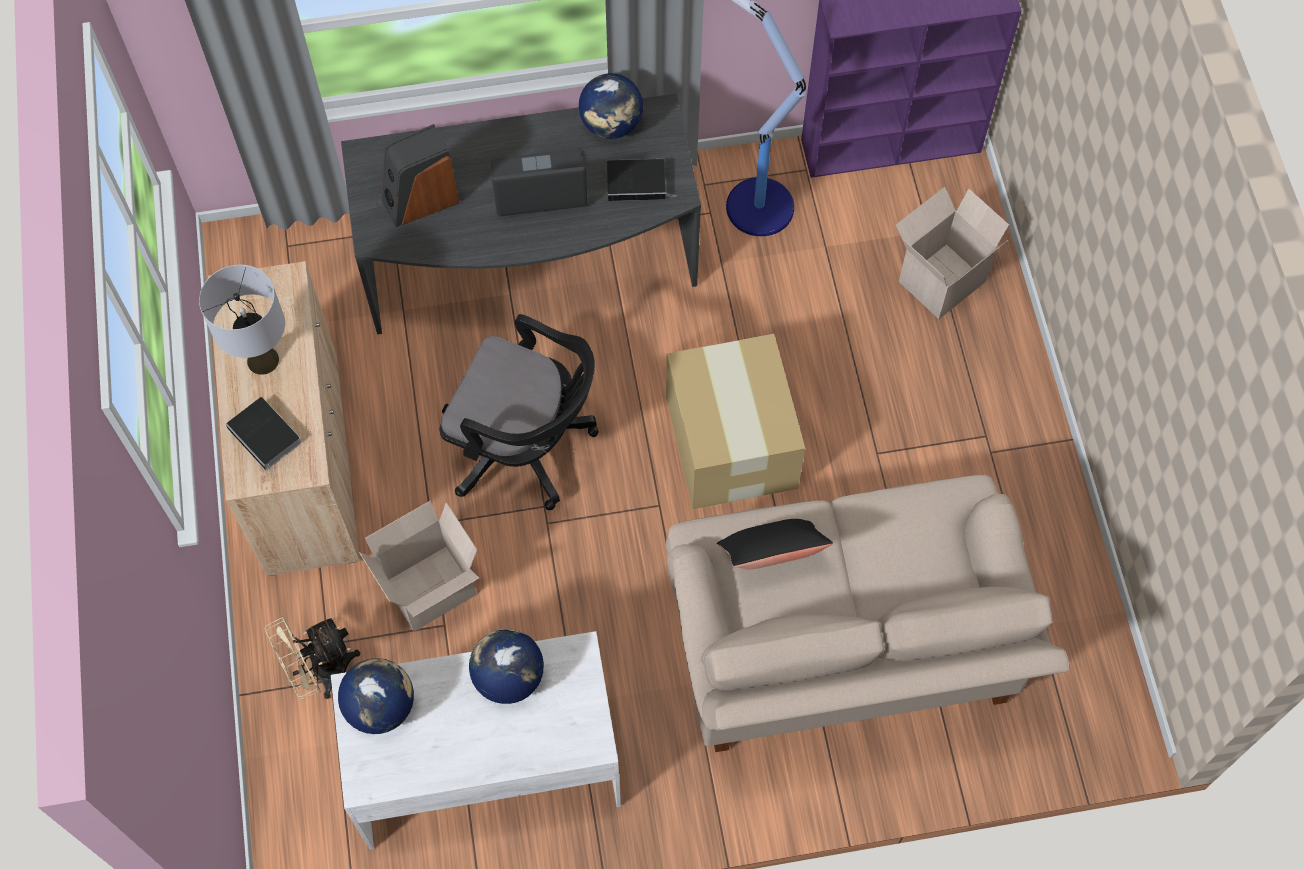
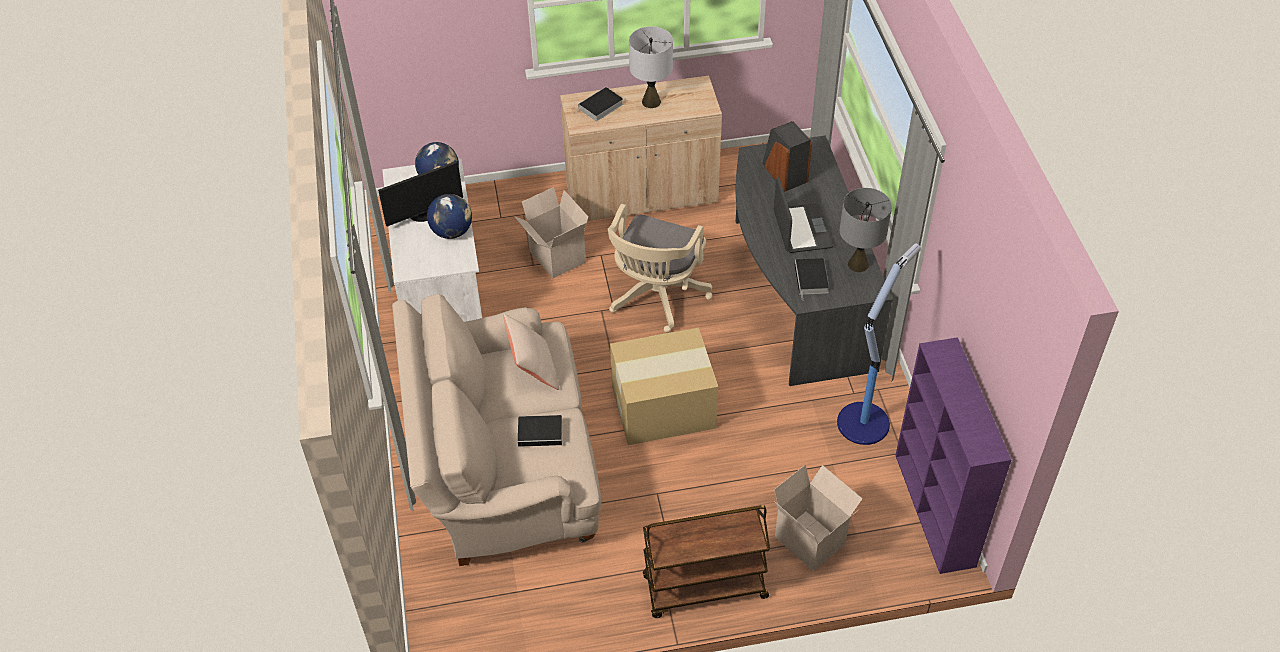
camera: 90 degrees right, 15 degrees down
(320, 672) = (505, 212): beige fan -> none
(462, 726) = (423, 213): none -> monitor
(526, 447) = (656, 297): black office chair -> beige office chair
(611, 125) = (858, 264): globe -> grey table lamp
(770, 558) = (533, 368): black pillow -> beige pillow
(891, 540) = (542, 432): none -> book
(1018, 402) = (704, 588): none -> brown cart

